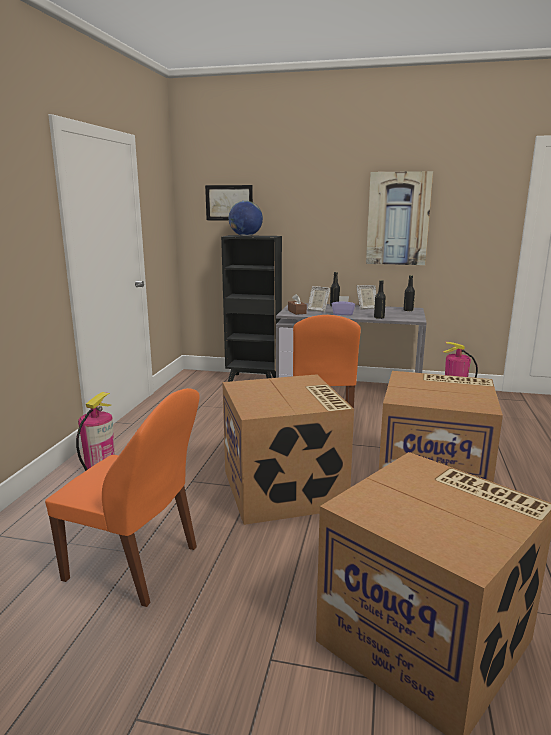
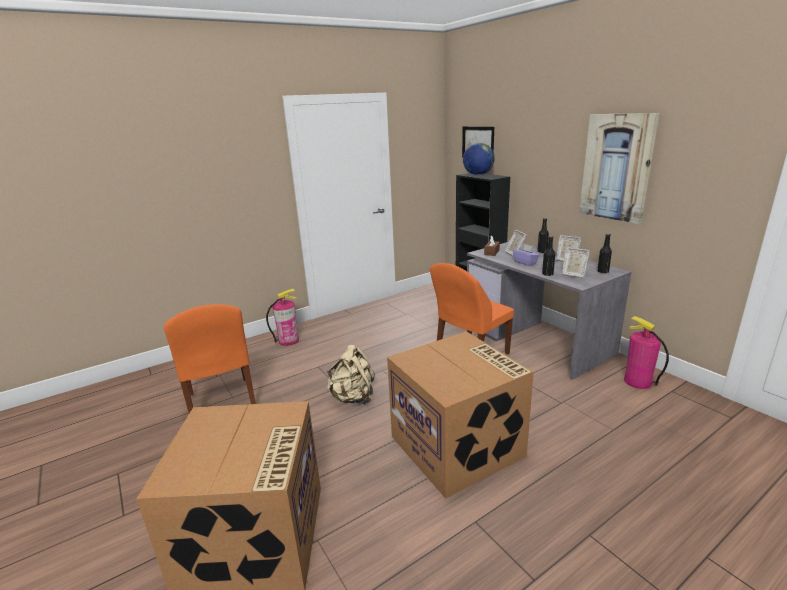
camera: 45 degrees right, 5 degrees up
(285, 489) = (353, 398): cardboard box -> beige backpack
(396, 315) = (573, 275): none -> picture frame

